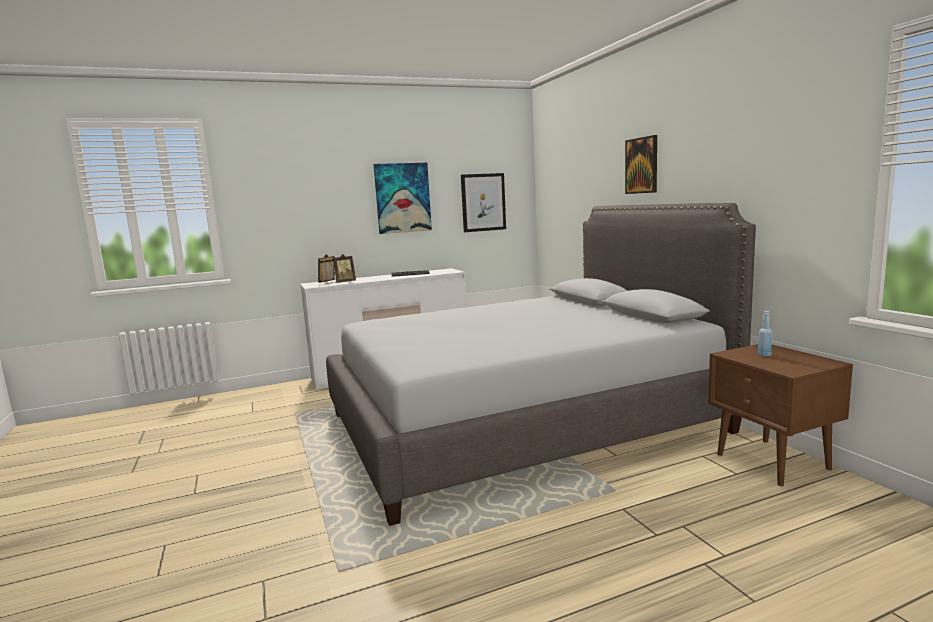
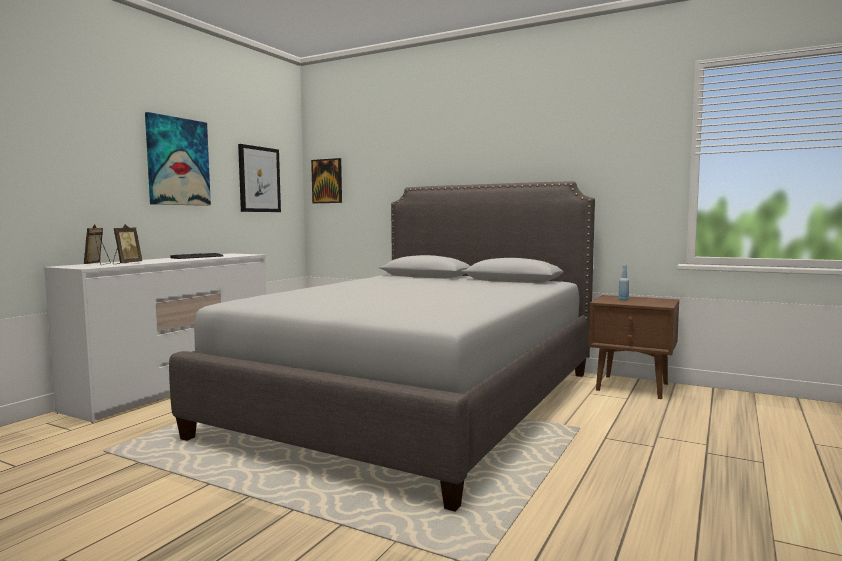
camera: 40 degrees left, 5 degrees down
(641, 165) = (461, 150): picture -> picture (327, 181)

